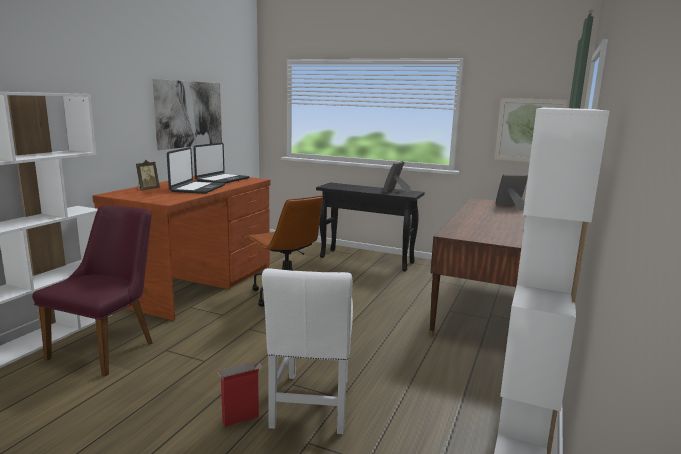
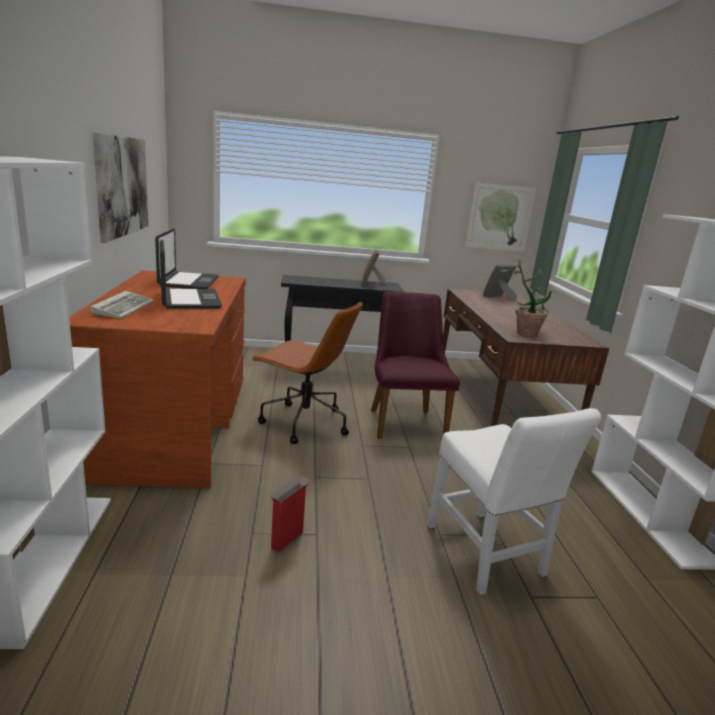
camera: 30 degrees left, 5 degrees up
(110, 347) = (169, 550): purple chair -> purple chair (404, 420)
(147, 190) = (123, 307): picture frame -> keyboard
(241, 419) = (443, 594): cardboard box -> cardboard box (287, 539)
(471, 231) = (524, 332): none -> potted plant

